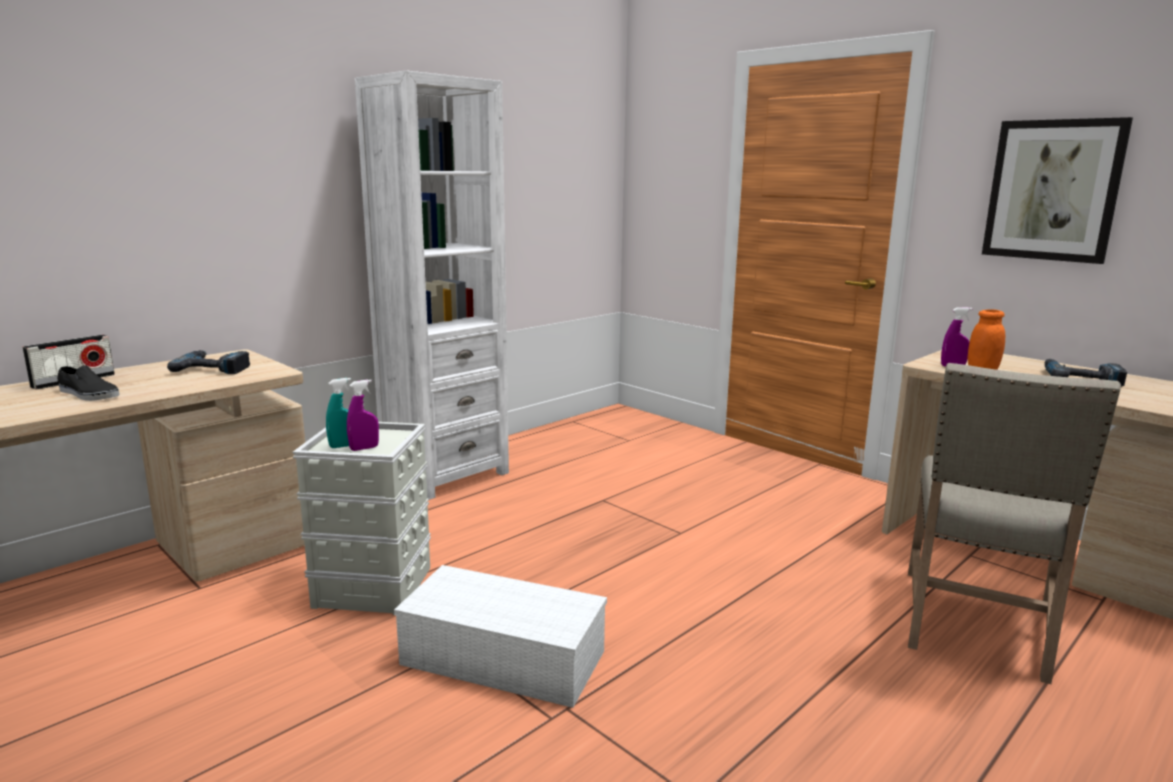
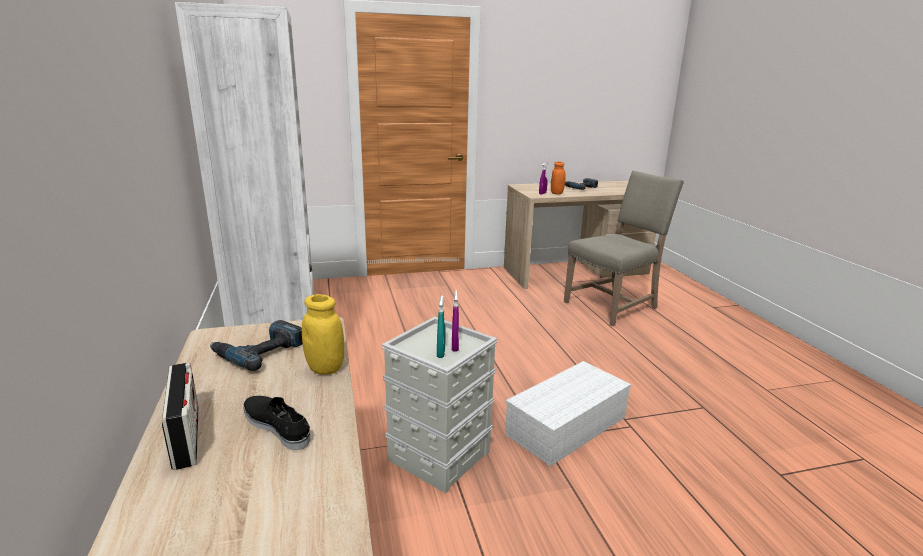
camera: 60 degrees left, 5 degrees up
(88, 394) = (277, 426): black shoe -> black shoe turned 105 degrees counterclockwise
(189, 387) = (325, 368): none -> yellow jar
(977, 626) = (613, 305): beige chair -> beige chair turned 90 degrees counterclockwise
(1053, 190) = (544, 99): picture -> none

